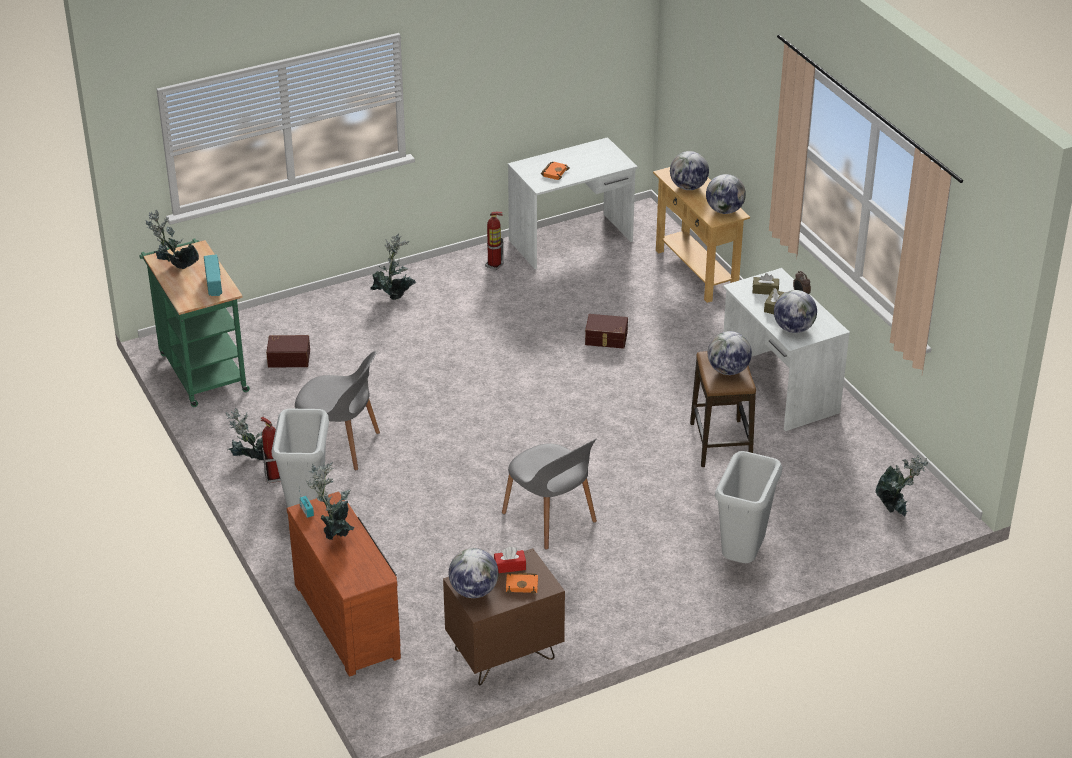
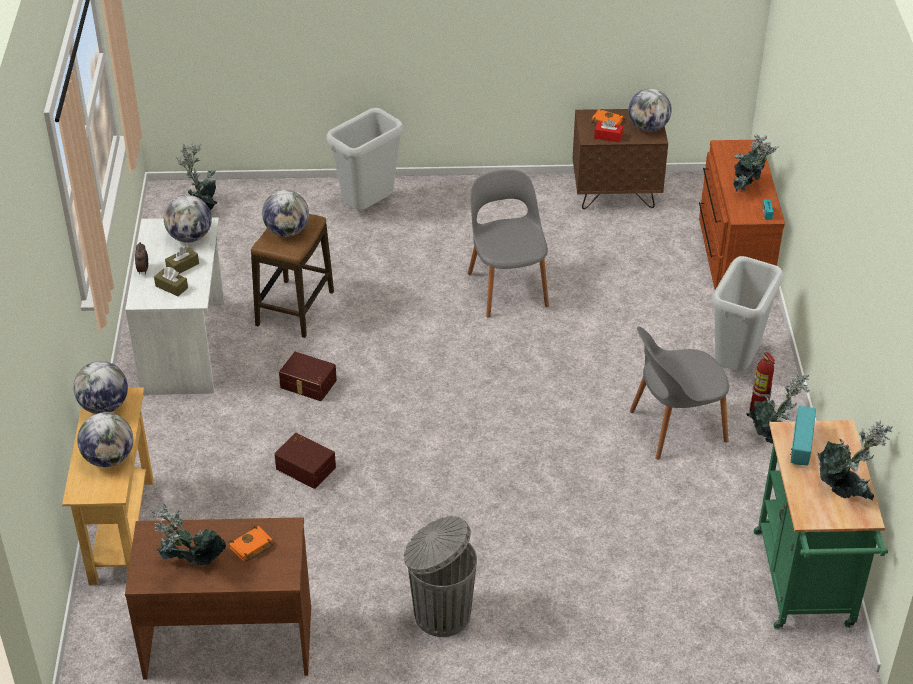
camera: 155 degrees left, 5 degrees up
(289, 358) = (690, 567): brown storage box -> brown storage box (308, 384)
(339, 445) = (675, 427): grey chair -> grey chair turned 60 degrees counterclockwise
(394, 295) = (515, 627): potted plant -> potted plant (189, 565)
(448, 288) = (440, 614): none -> grey trash can
(494, 265) = (357, 633): fire extinguisher -> none
(571, 241) = (228, 640): white desk -> brown desk

